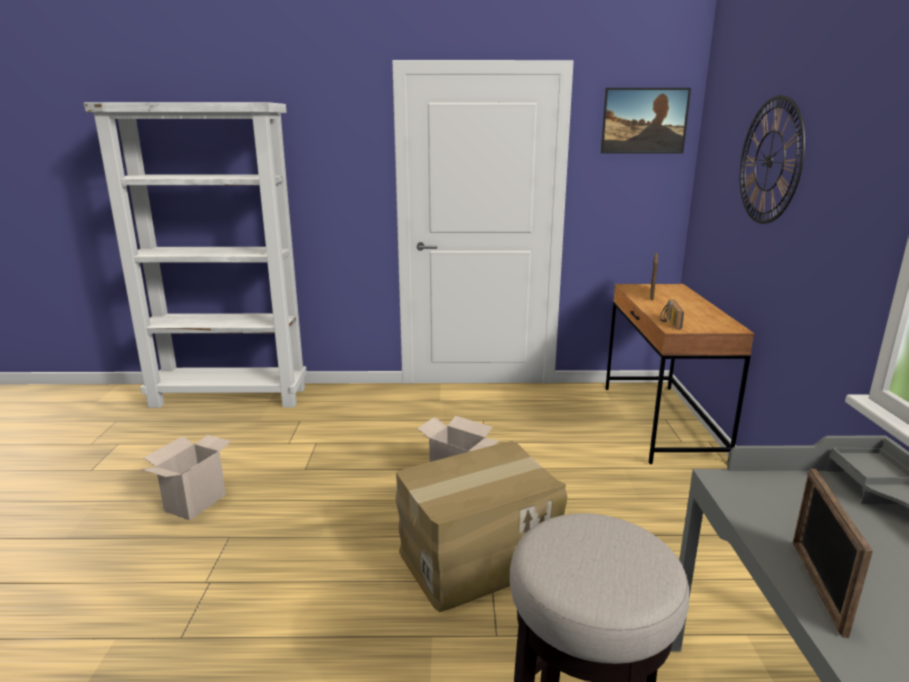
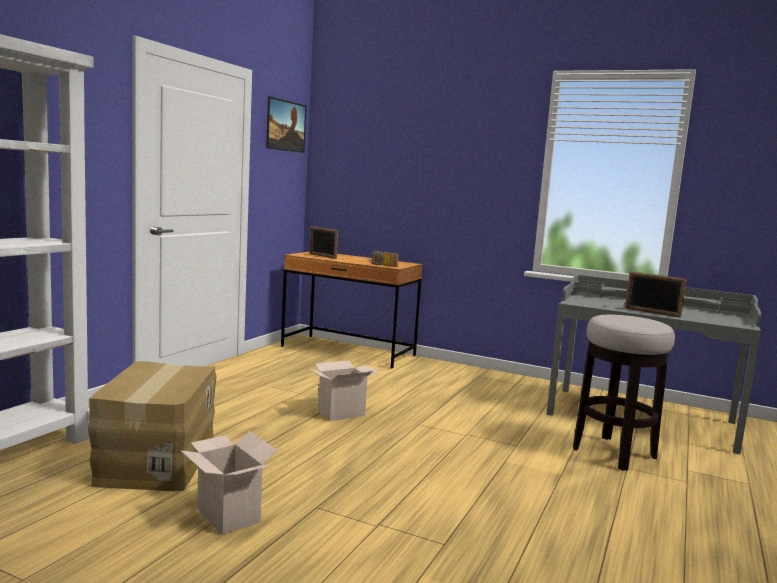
camera: 65 degrees left, 10 degrees down
(477, 557) = (440, 431): cardboard box -> cardboard box (156, 460)
(769, 161) = (412, 157): wall clock -> none

